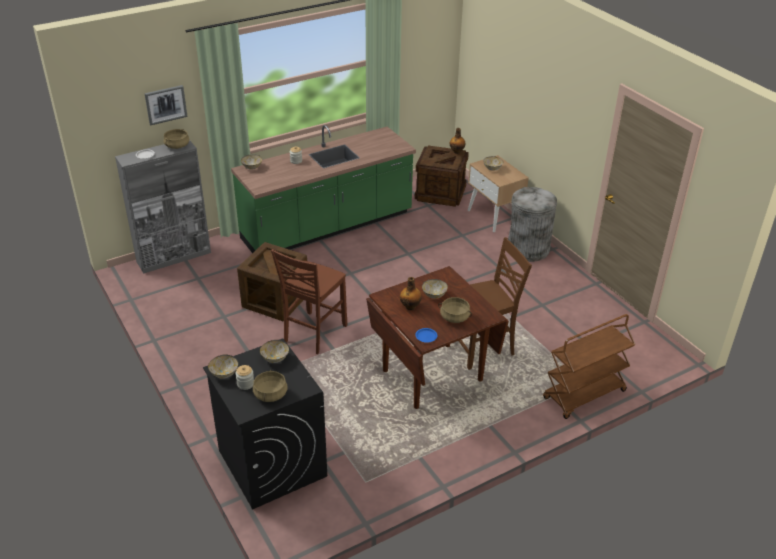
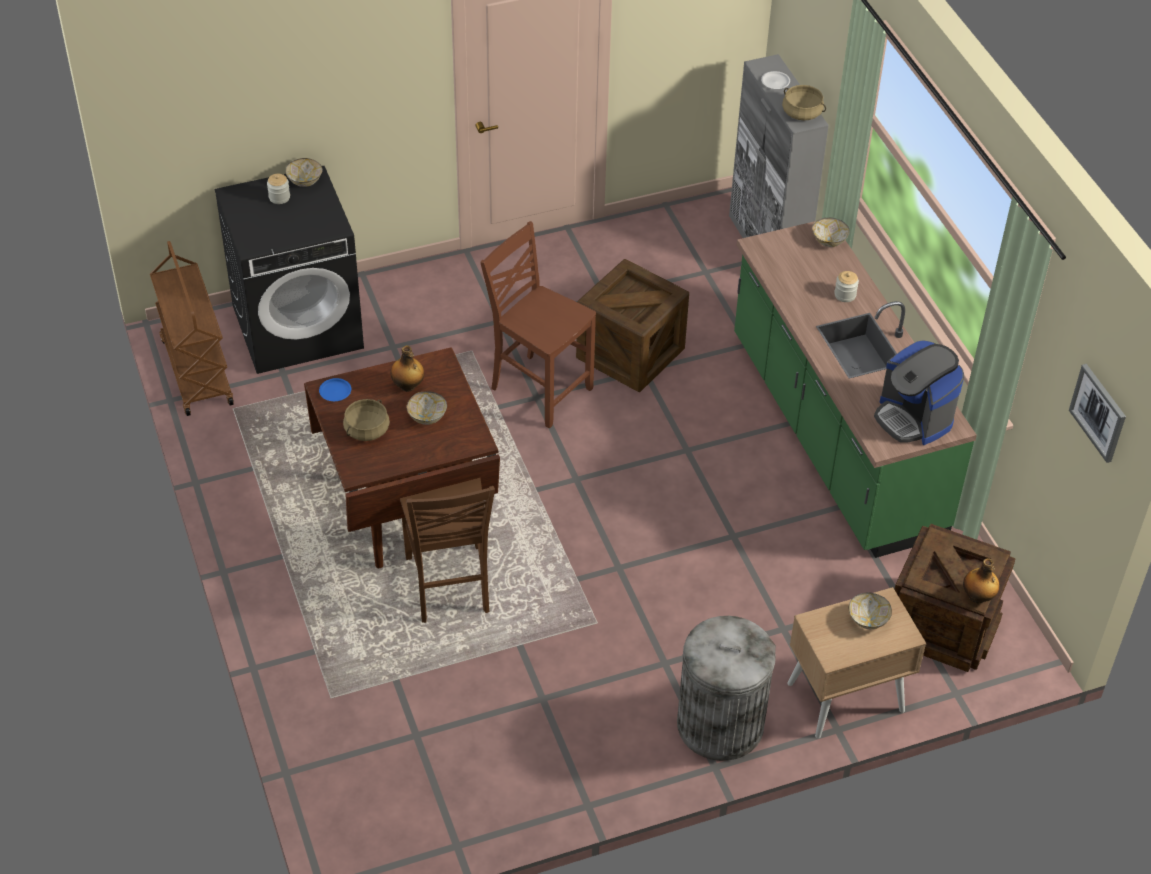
camera: 100 degrees right, 10 degrees up
(165, 104) = (831, 56): picture -> picture (1098, 412)
(270, 394) = (253, 216): beige cooking pot -> none
(275, 358) = (316, 224): bowl -> none
(382, 141) = (913, 418): none -> coffee machine
(584, 395) = (303, 690): brown cart -> brown cart (196, 371)

